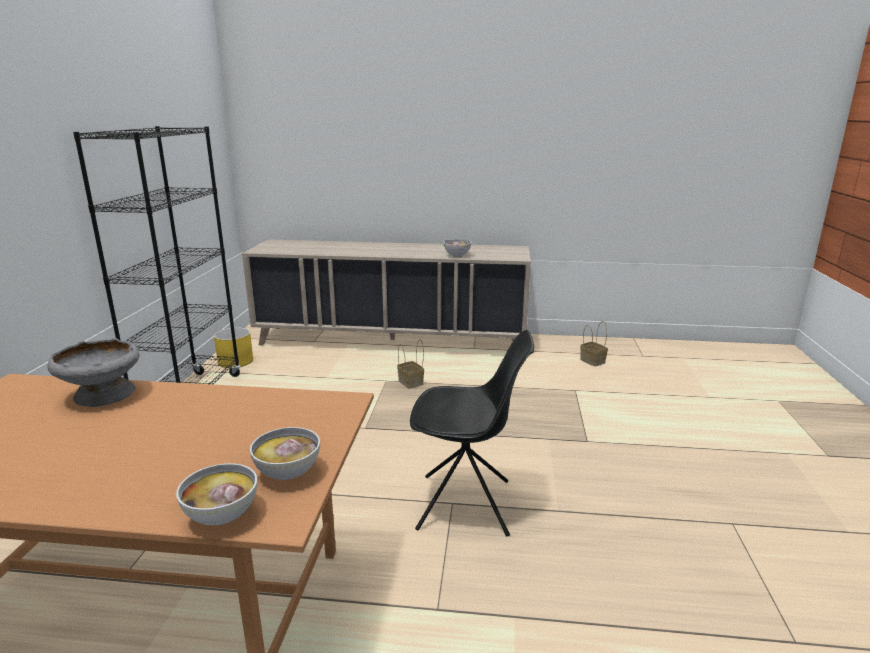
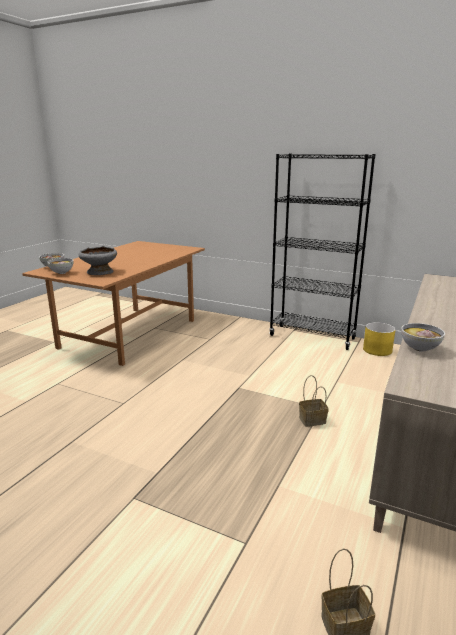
camera: 110 degrees right, 0 degrees up
(102, 395) = (164, 256): grey bowl -> grey bowl (100, 272)
(467, 505) = (116, 408): black chair -> none

